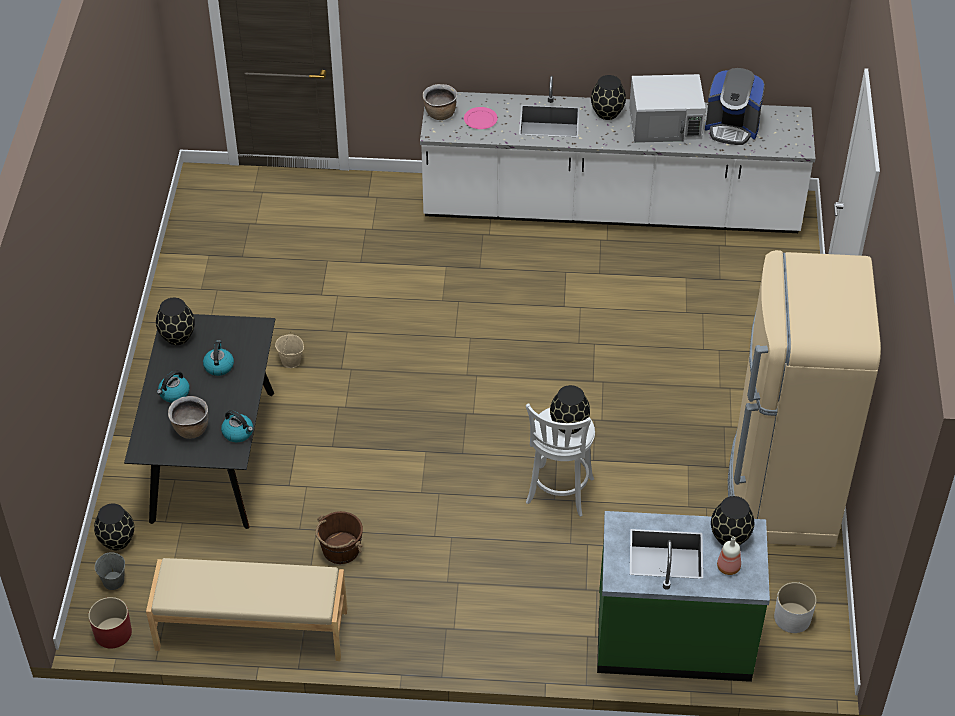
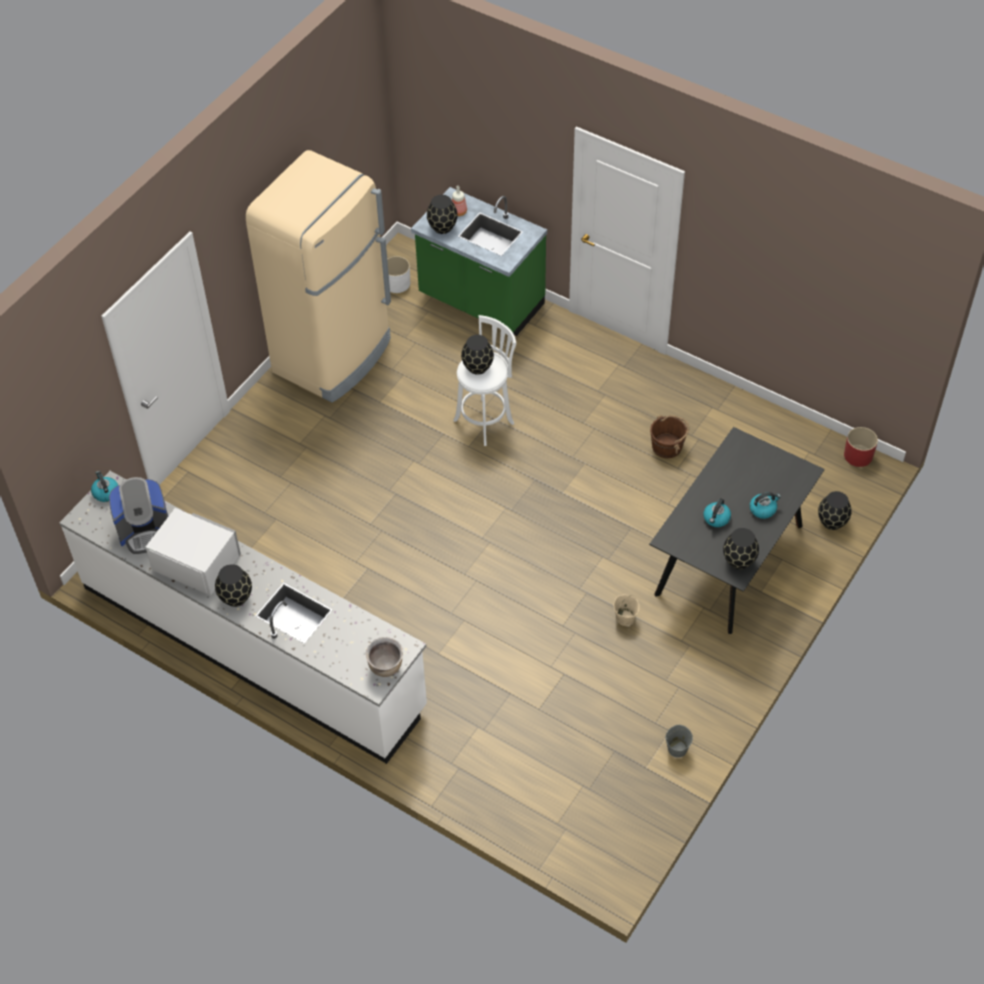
camera: 150 degrees left, 5 degrees up
(113, 581) = (845, 492): grey bucket -> grey bucket (677, 748)
(191, 429) = (762, 474): brown cooking pot -> none
(238, 433) = (726, 456): kettle -> kettle (105, 492)
(251, 630) = (758, 418): beige bench -> none
(480, 119) = (353, 643): pink plate -> none
(732, 127) = (145, 531): coffee machine -> coffee machine turned 120 degrees clockwise

